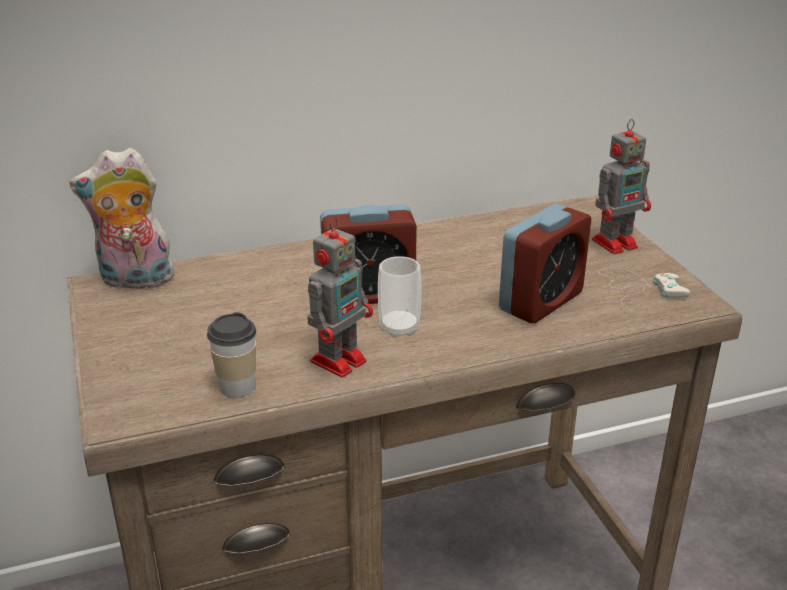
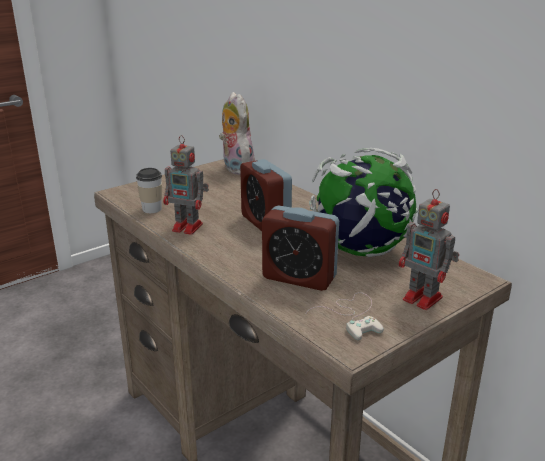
camera: 70 degrees right, 5 degrees down
(399, 328) = (232, 237): cup -> none
(491, 249) = (360, 250): none -> globe

